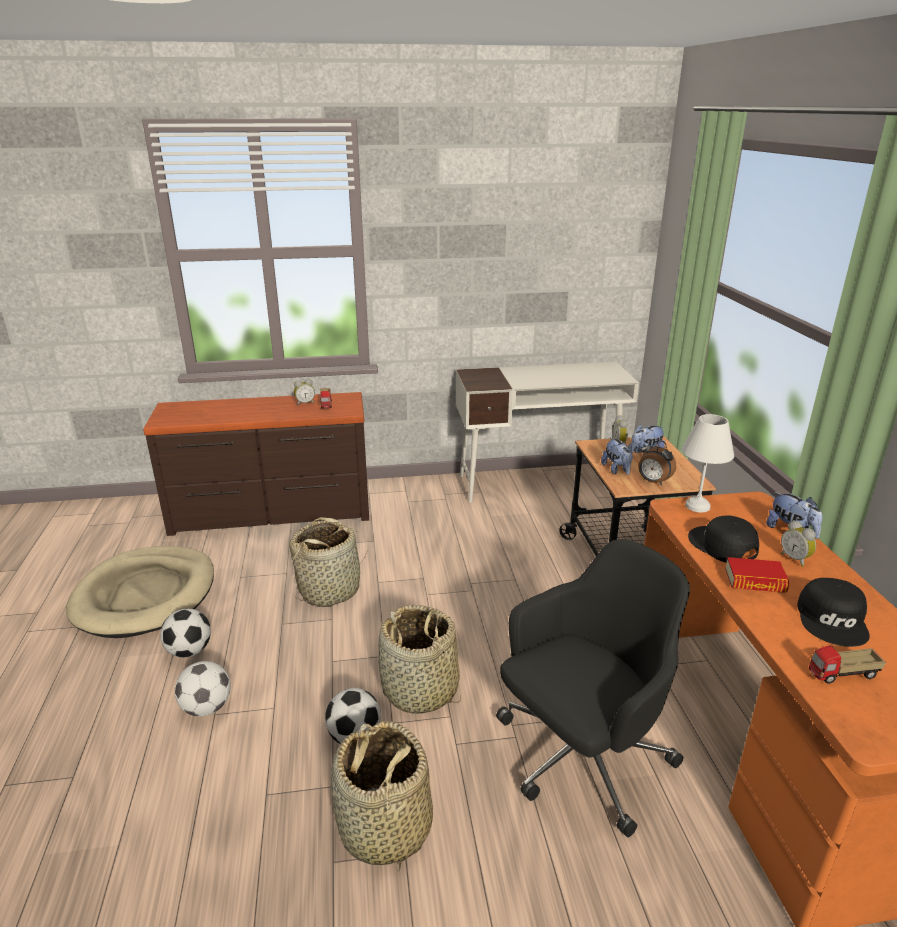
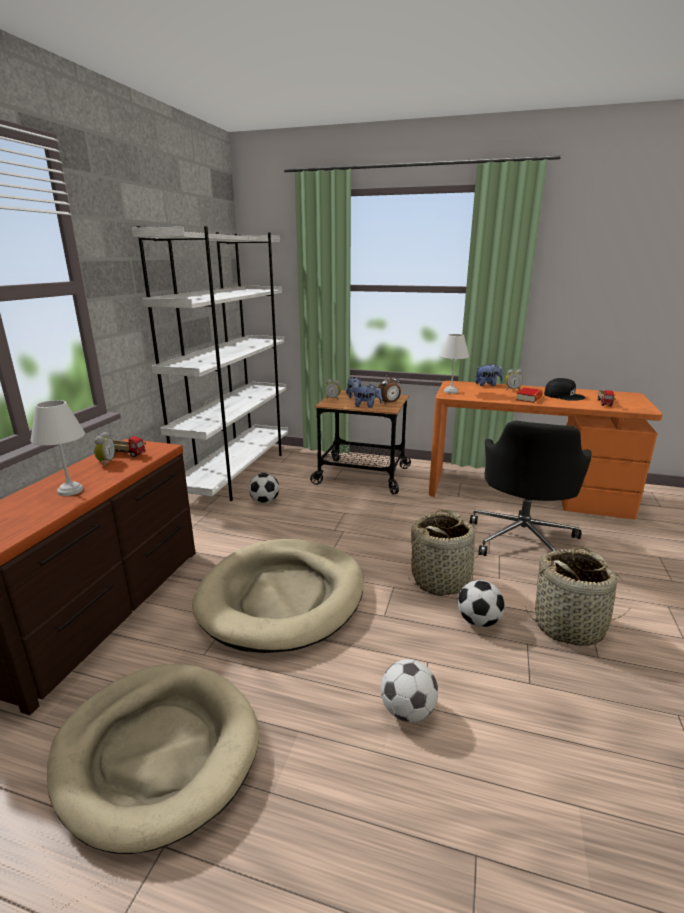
camera: 65 degrees left, 5 degrees down
(189, 651) = (307, 715): football -> football (264, 501)
(248, 411) = (69, 490): none -> white table lamp
(330, 589) = (282, 597): basket -> beige dog bed
(539, 482) = (238, 473): white desk -> white bookcase
(581, 758) = (522, 538): black office chair -> black office chair turned 150 degrees counterclockwise
(721, 546) = (494, 396): black cap -> none

